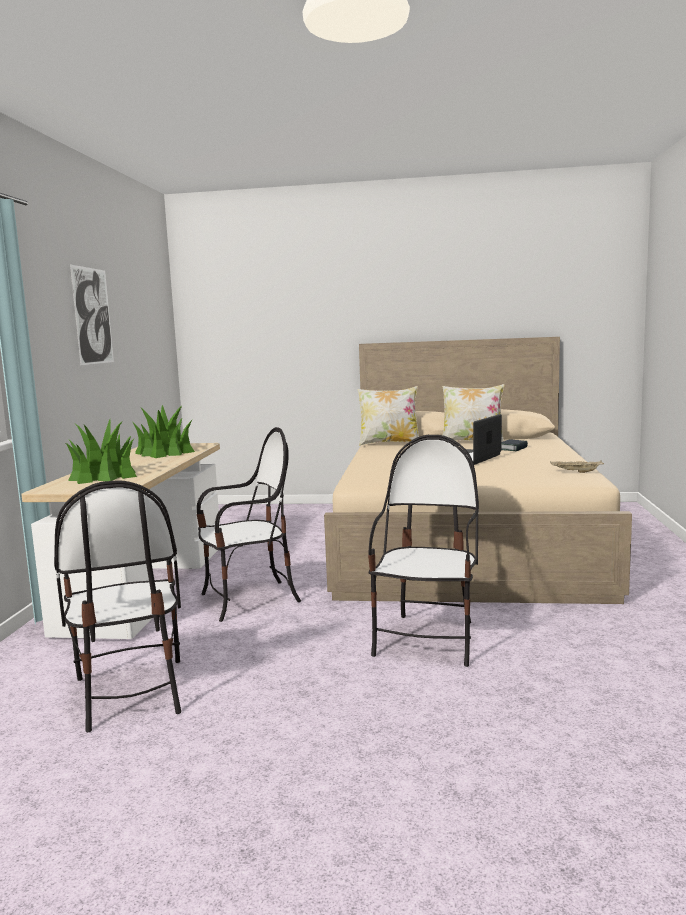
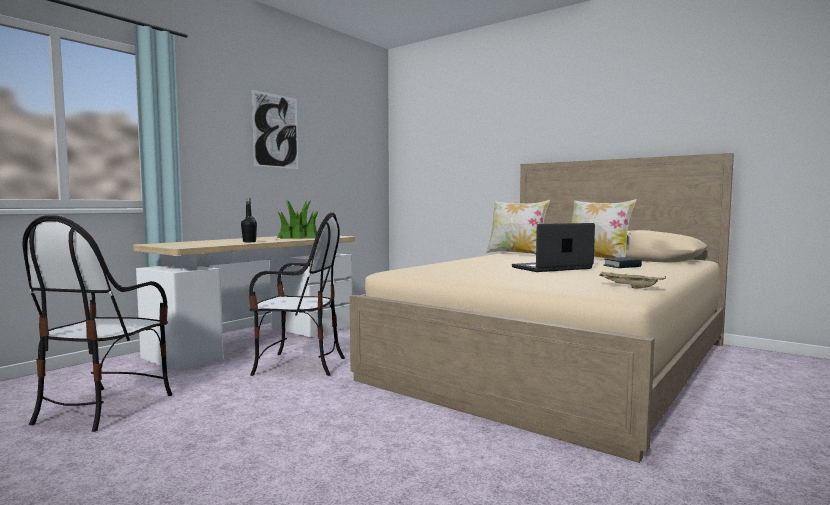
camera: 30 degrees right, 5 degrees down
(103, 476) = (208, 242): potted plant -> none
(151, 469) = (249, 242): none -> black bottle
(428, 640) = (364, 435): chair -> none

